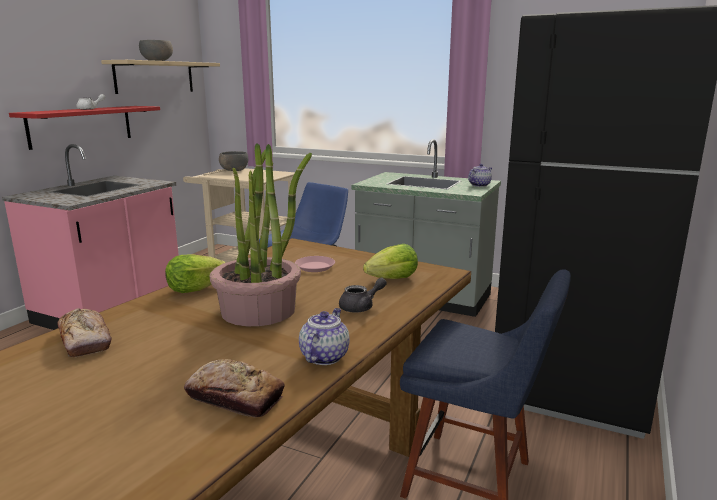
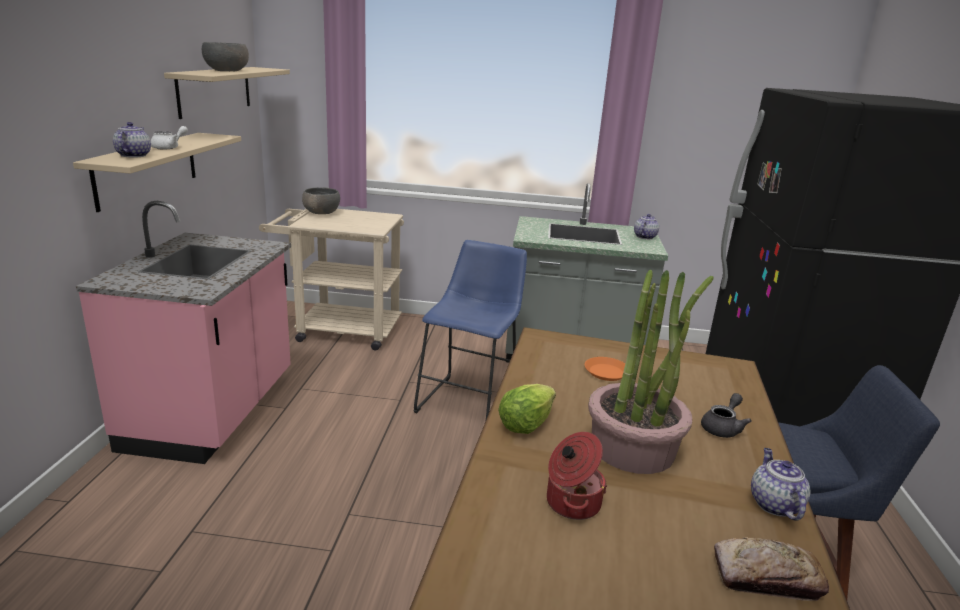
camera: 20 degrees left, 5 degrees up
(55, 111) = (133, 155): none -> teapot
(81, 126) = (147, 169): red shelf -> beige shelf
(85, 340) = (510, 527): bread -> none
(153, 334) = (571, 502): none -> cooking pot
(314, 267) = (606, 372): pink plate -> orange plate
(393, 279) = (702, 382): lettuce -> none

